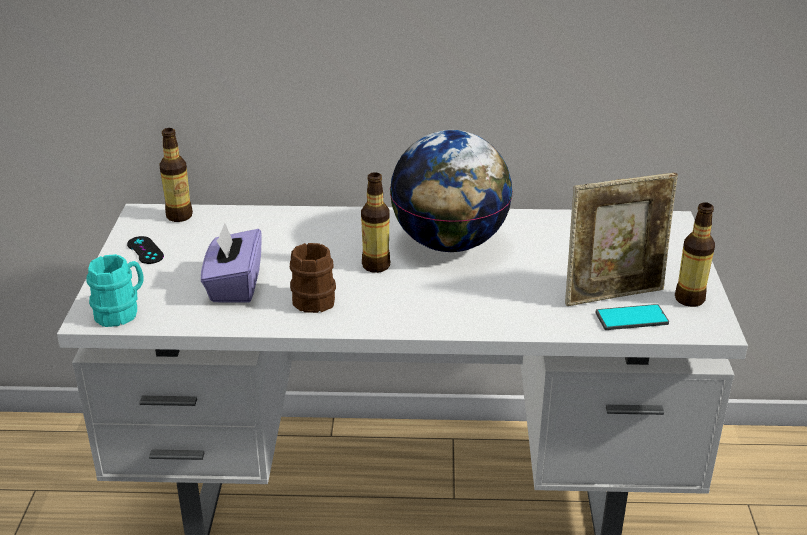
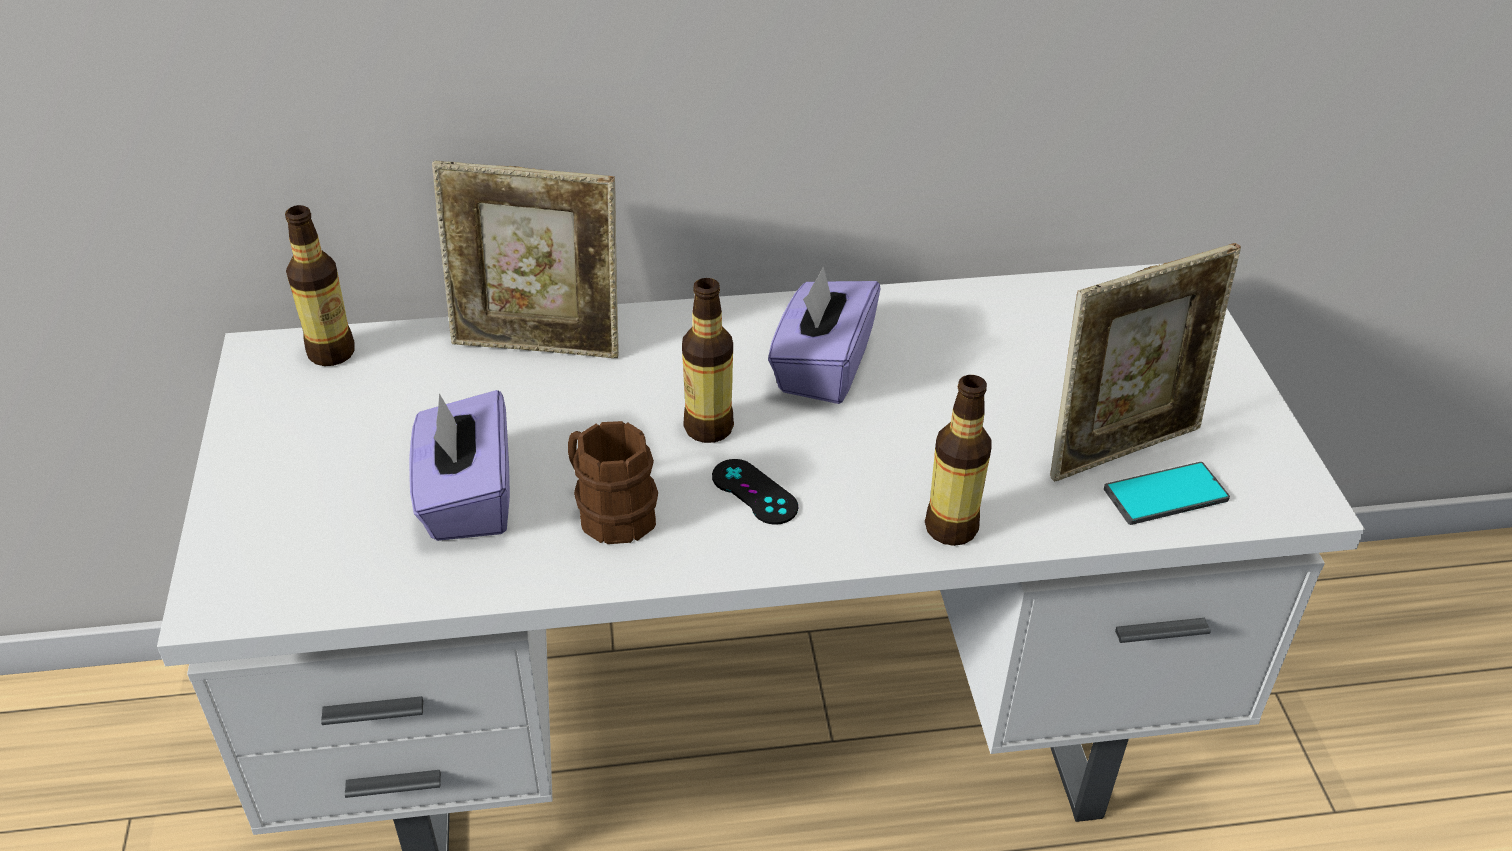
camera: 10 degrees left, 10 degrees up
(121, 311) = (271, 580): turquoise mug -> none
(145, 250) = (285, 436): black game controller -> black game controller (754, 492)
(292, 221) = (538, 345): none -> picture frame
(449, 243) = (822, 367): globe -> purple tissue box
(689, 299) = (1246, 443): bottle -> bottle (951, 527)

